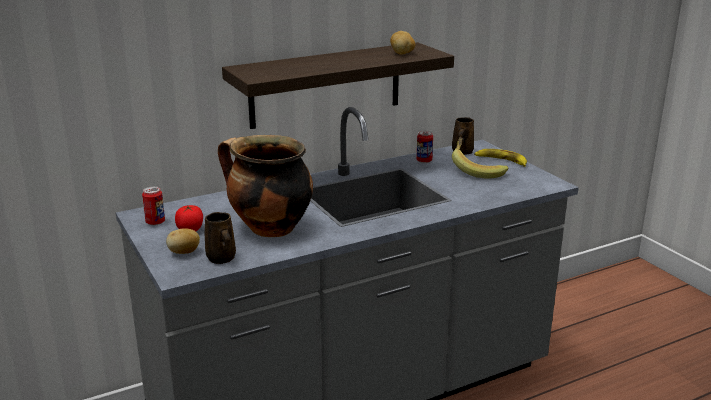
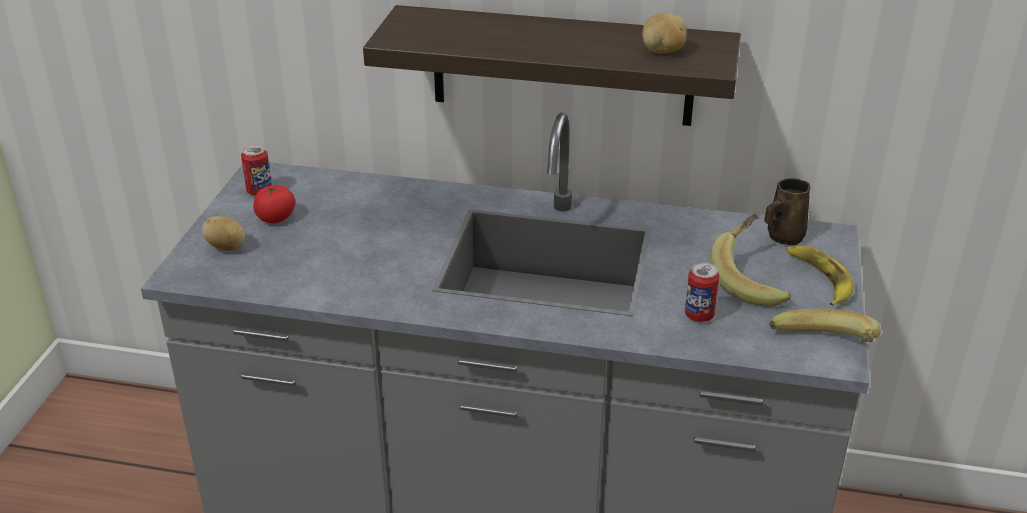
camera: 40 degrees right, 10 degrees up
(222, 259) = (247, 275): brown mug -> none
(269, 229) = (351, 255): cooking pot -> none
(424, 161) = (701, 230): can -> can (699, 315)
(546, 183) = (823, 351): none -> banana

